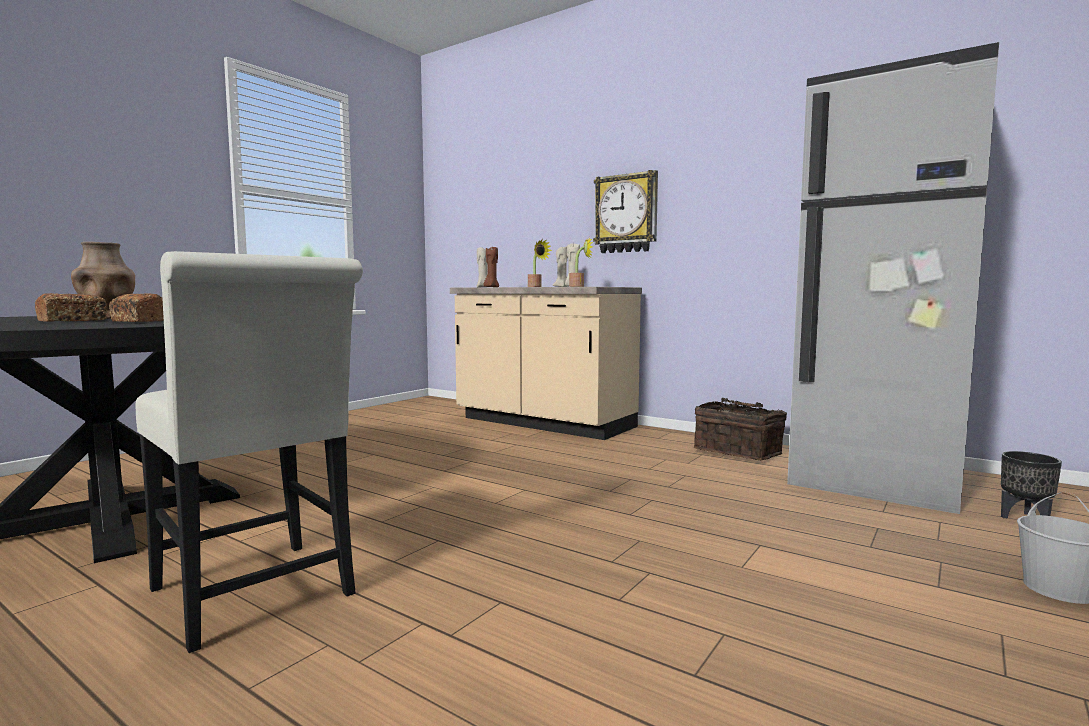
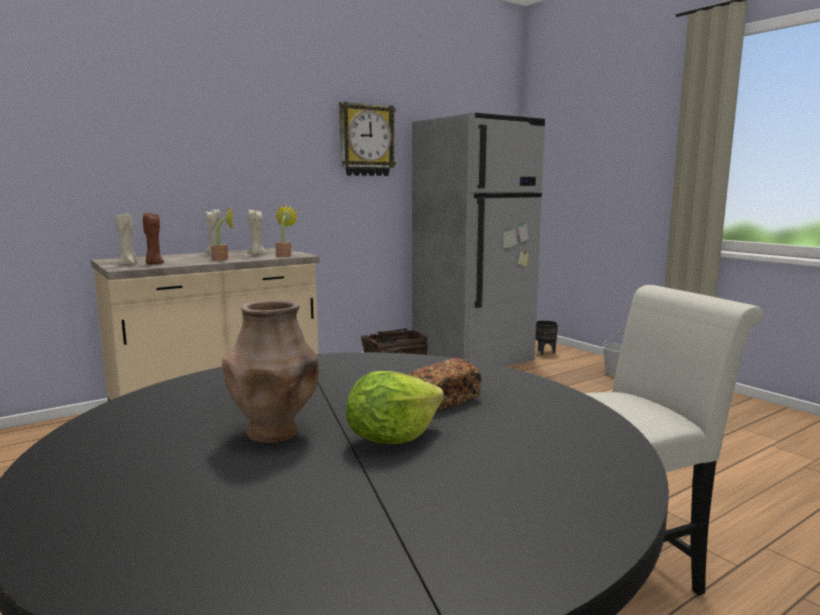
camera: 70 degrees left, 5 degrees up
(73, 321) = (392, 438): bread -> lettuce
(626, 213) = (252, 174): wall clock -> wall clock (366, 140)

